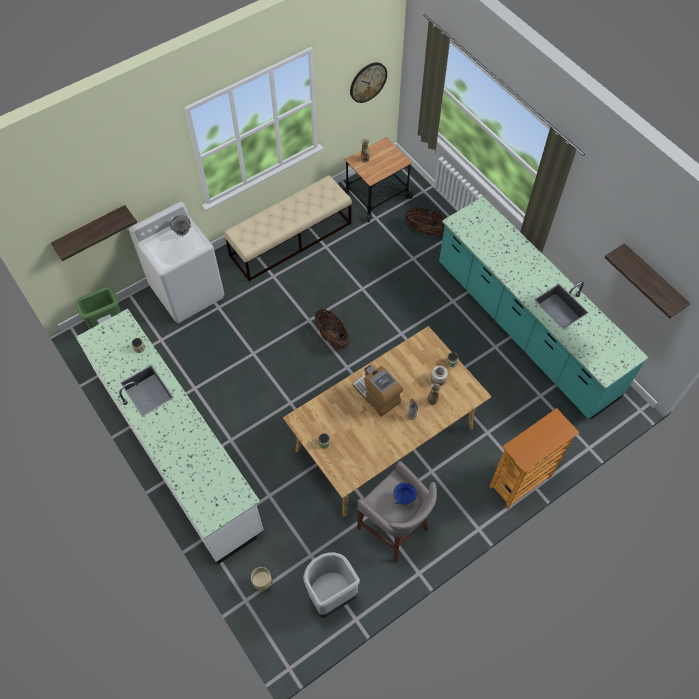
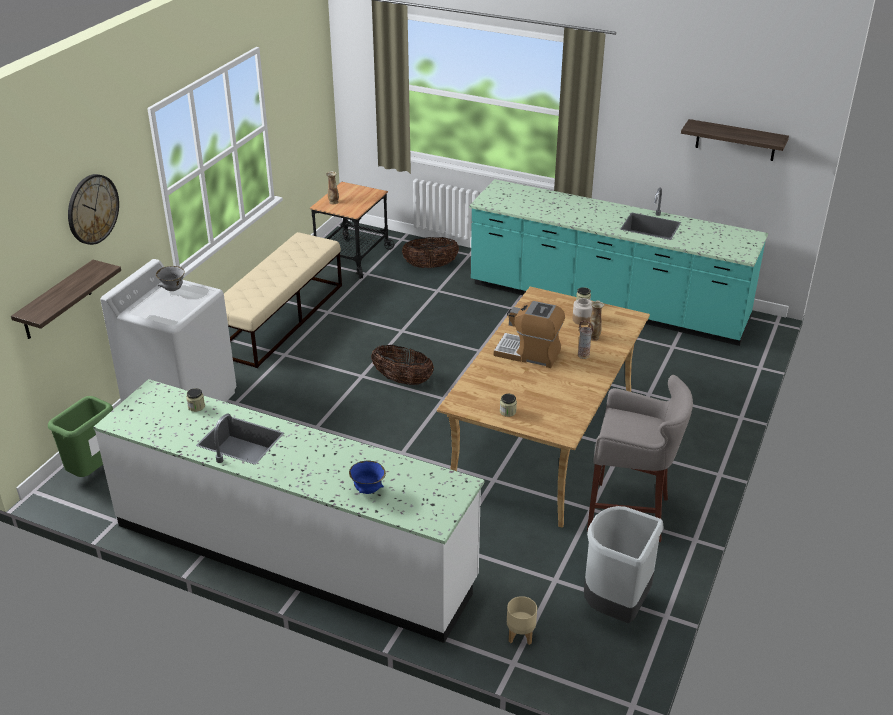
camera: 30 degrees left, 25 degrees down
(368, 82) = (309, 110): wall clock -> wall clock (92, 209)
(404, 499) = (644, 424): blue bowl -> blue bowl (368, 490)
(520, 482) = (722, 420): bookcase -> none

